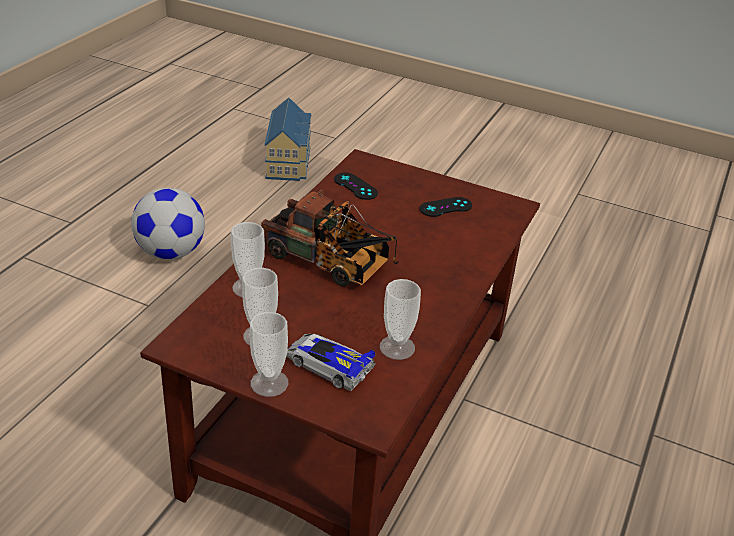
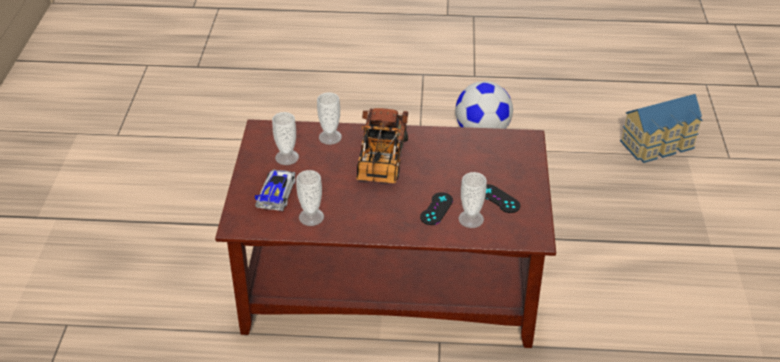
camera: 70 degrees right, 5 degrees up
(269, 383) = (248, 174): cup -> cup (471, 219)
(355, 186) = (487, 146): black game controller -> black game controller (436, 209)

